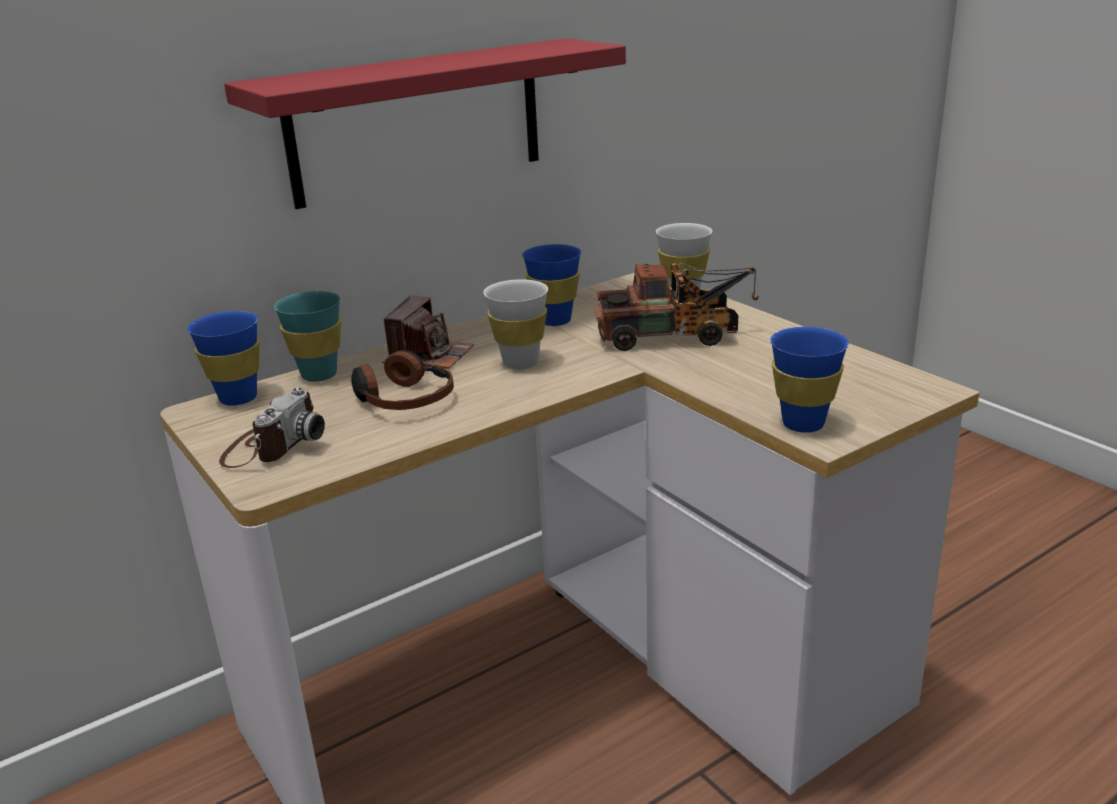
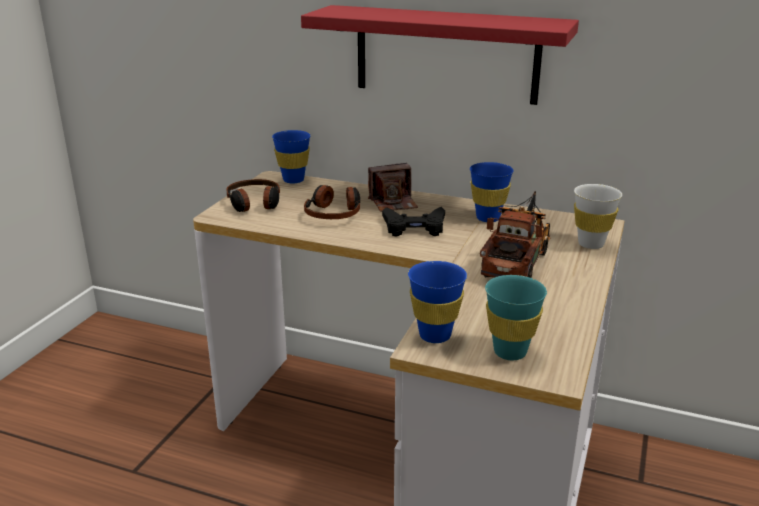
camera: 55 degrees right, 0 degrees up
(272, 446) = (254, 203): camera -> headphones
(319, 375) = (338, 186): turquoise cup -> turquoise cup (510, 352)
(520, 363) = (414, 227): white cup -> black game controller
(676, 336) = (517, 260): toy truck -> toy truck turned 120 degrees counterclockwise

